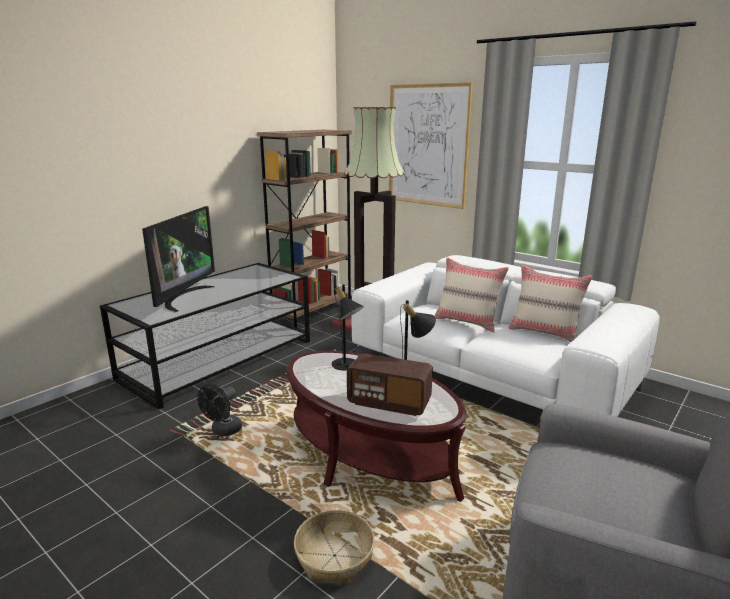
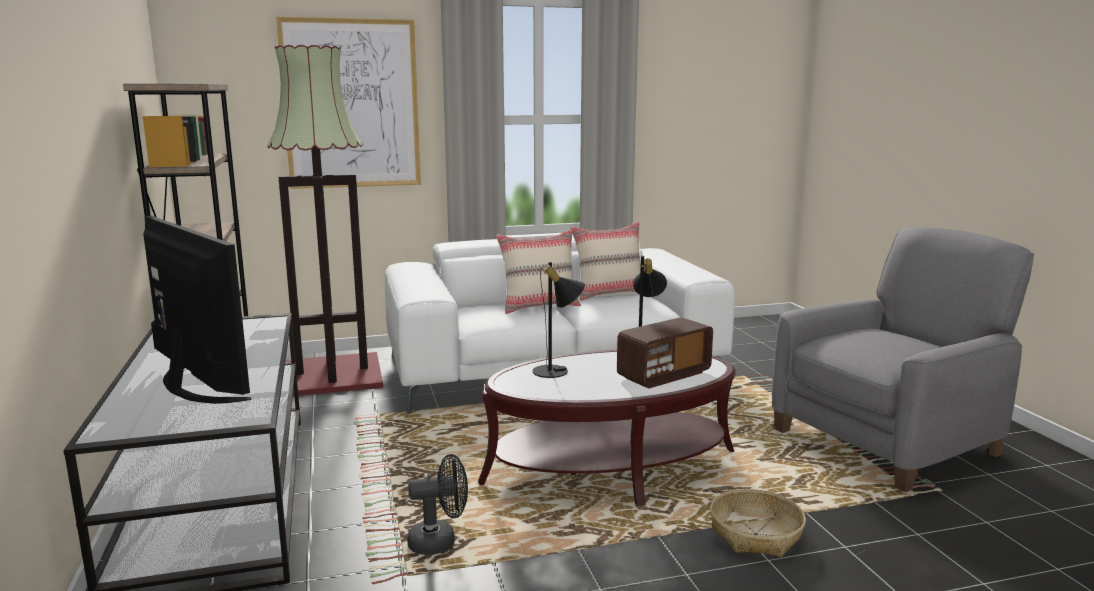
camera: 55 degrees left, 5 degrees down
(223, 431) = (440, 541): black fan -> black fan turned 75 degrees counterclockwise

